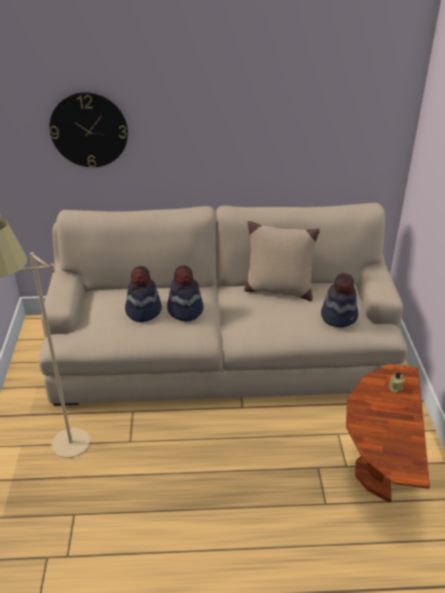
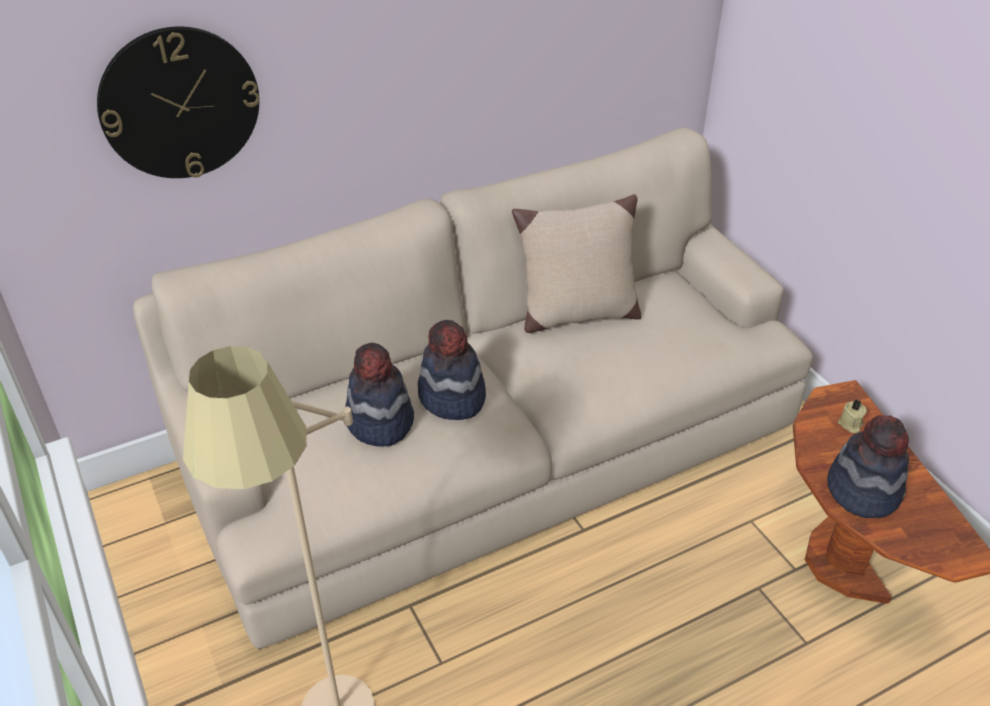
camera: 25 degrees left, 5 degrees up
(339, 316) = (699, 332): hat -> hat (863, 490)

